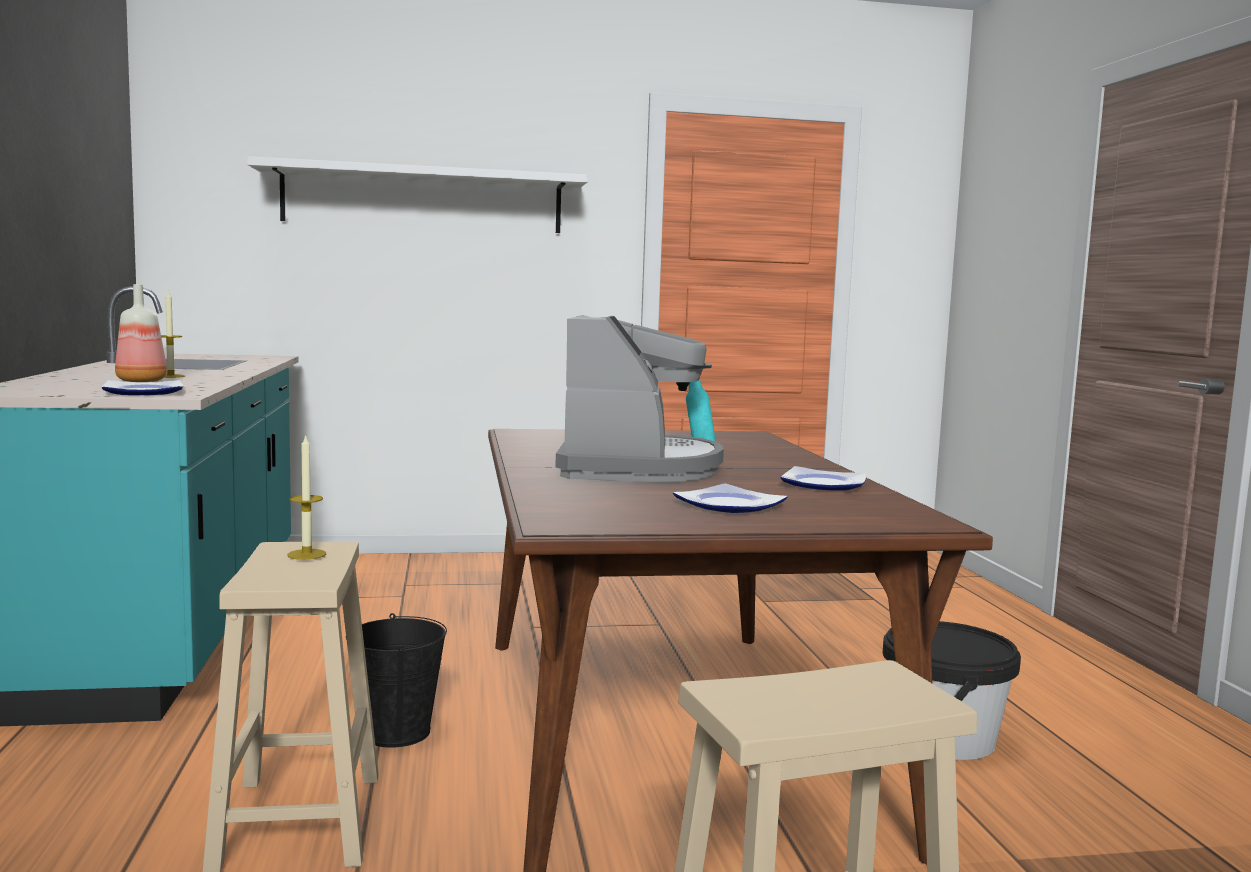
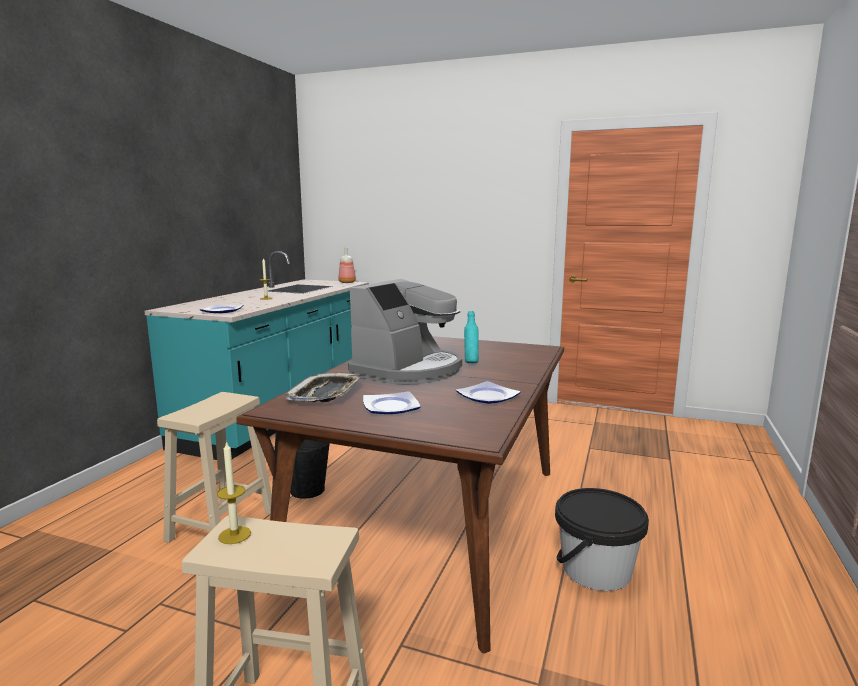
camera: 30 degrees right, 5 degrees up
(141, 381) = (244, 302): bottle -> bottle (347, 282)
(306, 554) = (224, 402): candle -> candle (234, 535)
(423, 199) = (430, 196): white shelf -> none
(588, 500) = (326, 394): none -> tray

